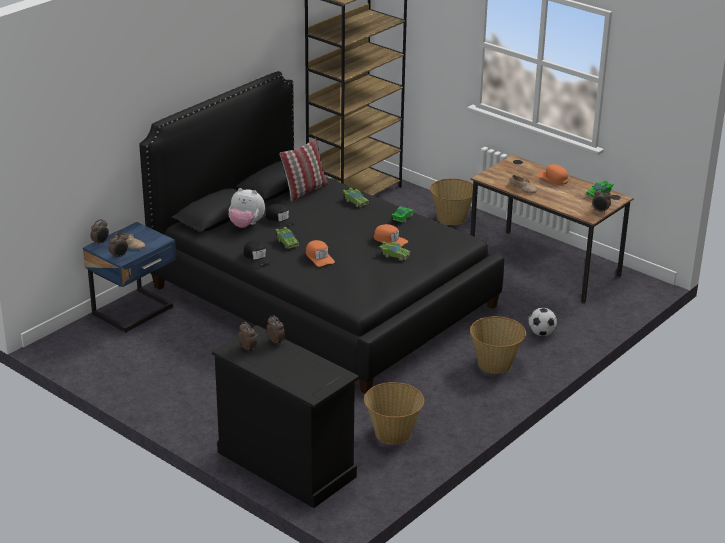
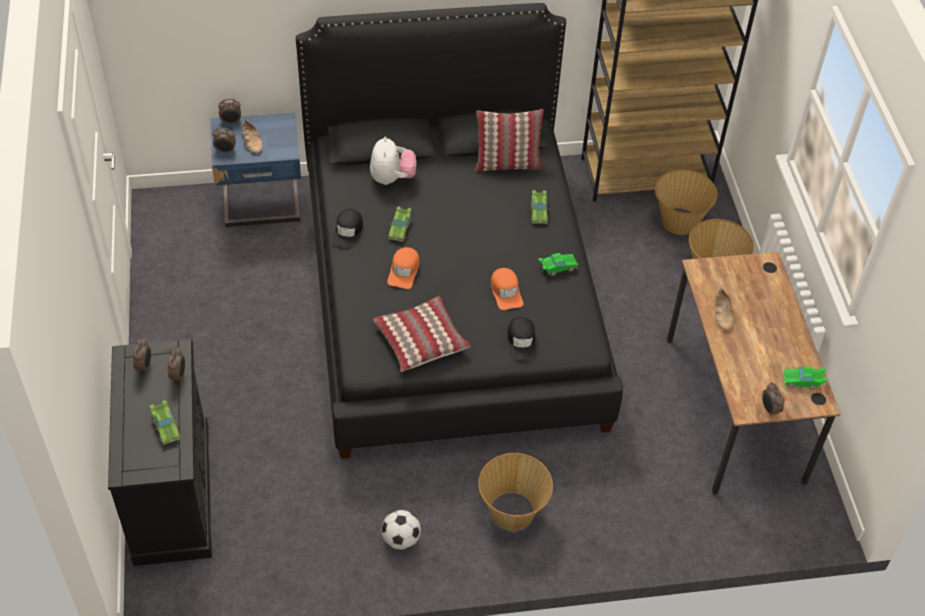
camera: 40 degrees right, 20 degrees up
(246, 225) = (392, 178): plush toy -> plush toy turned 150 degrees counterclockwise
(280, 219) = (433, 191): black cap -> black cap (521, 341)
(375, 280) = (420, 340): none -> pillow
(393, 434) = (306, 528): basket -> basket (679, 221)
(394, 255) = (483, 317): green toy car -> green toy car (166, 427)
(541, 333) = (612, 504): football -> football (401, 539)
(553, 178) = (779, 320): orange cap -> none

